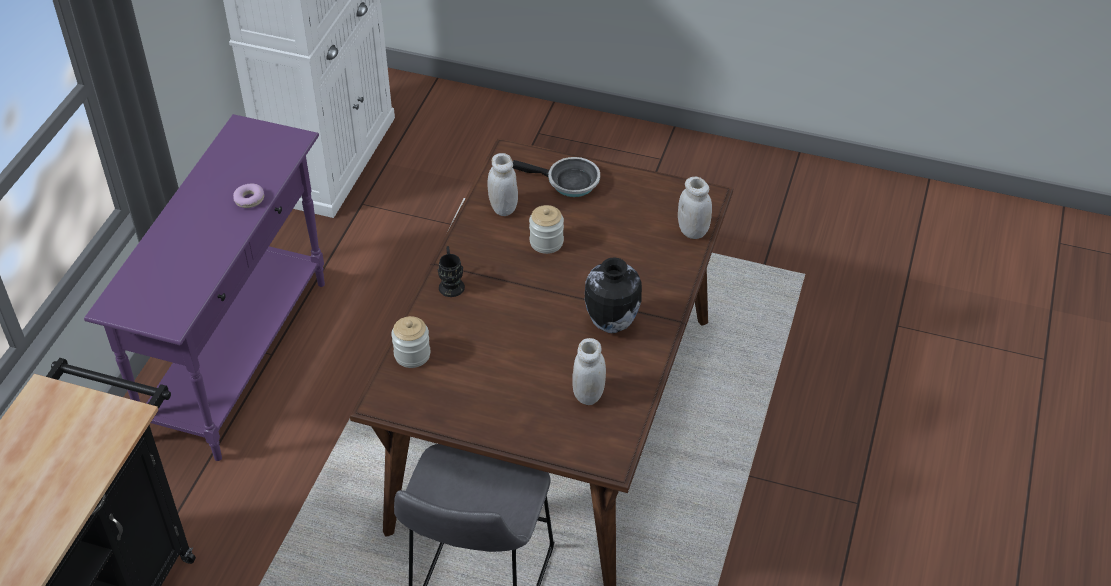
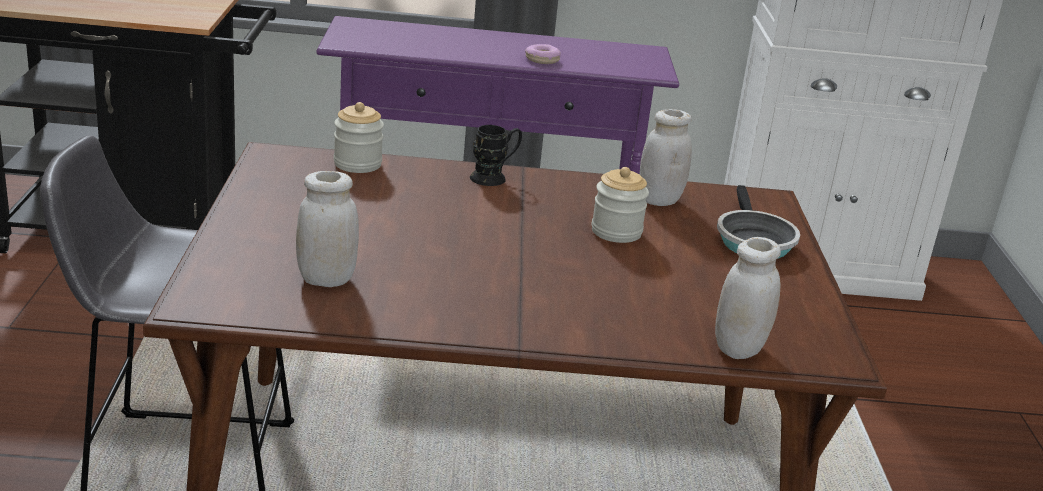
camera: 70 degrees right, 20 degrees down
(610, 324) = (479, 288): vase -> none

